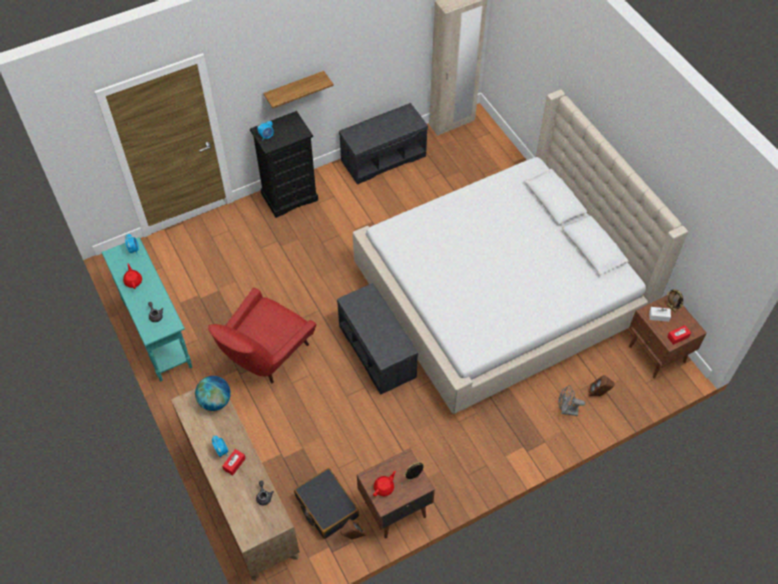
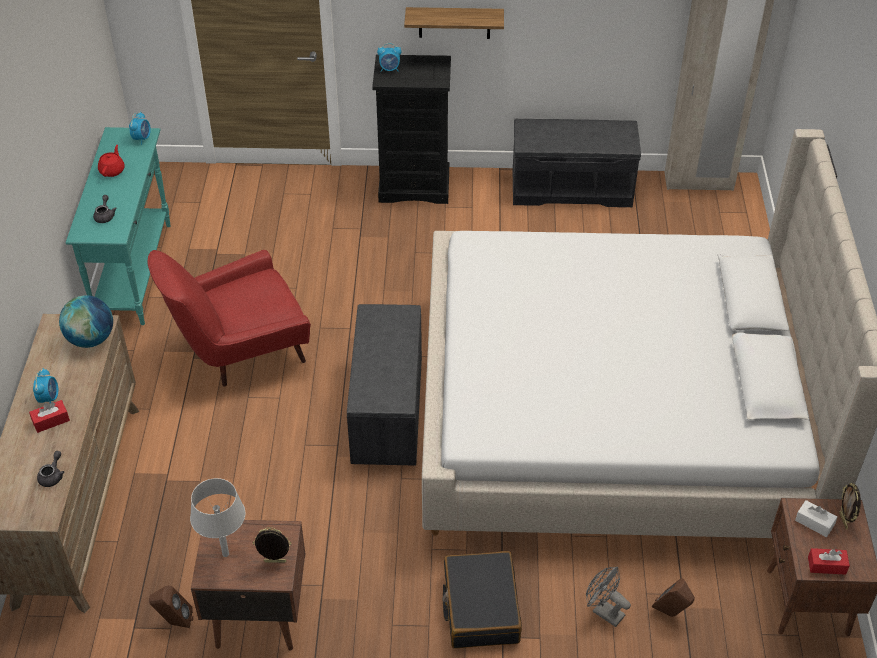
camera: 30 degrees right, 10 degrees down
(326, 507) = (172, 567): black suitcase -> black suitcase (480, 608)
(384, 487) = (226, 554): red teapot -> grey table lamp

